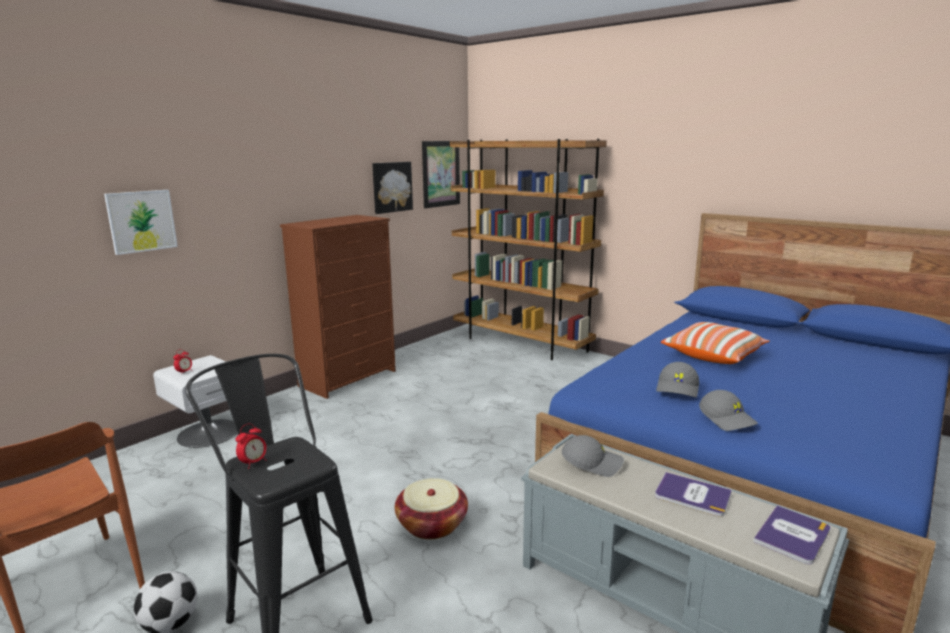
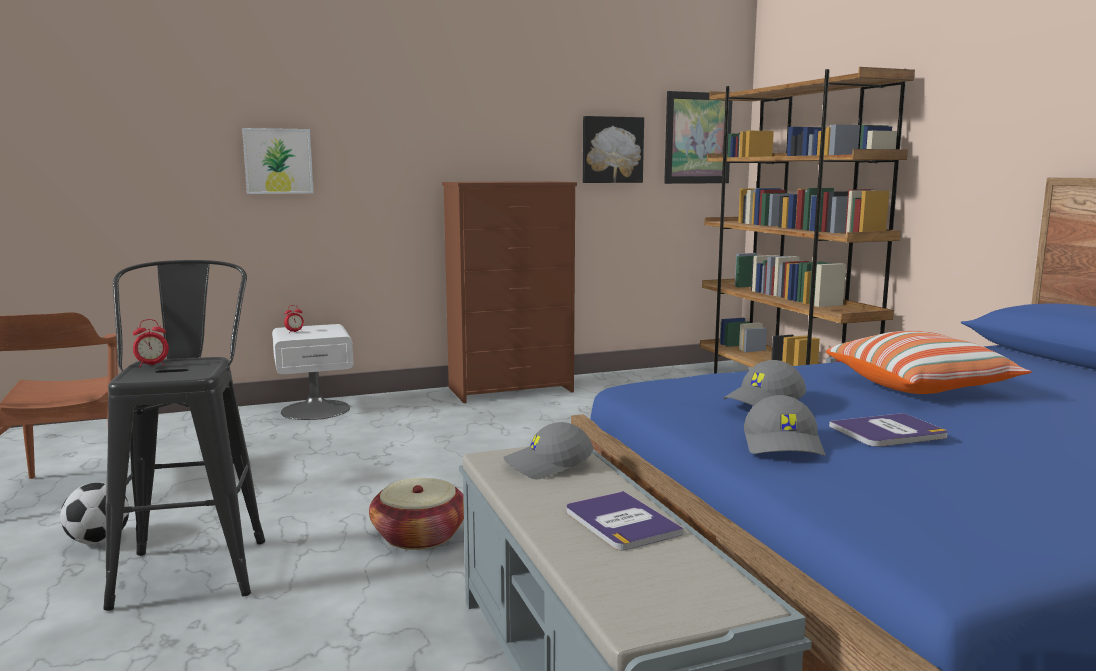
camera: 30 degrees right, 5 degrees down
(592, 463) = (548, 465): grey cap -> grey cap turned 120 degrees clockwise
(792, 535) = (688, 595): book -> book (888, 432)

